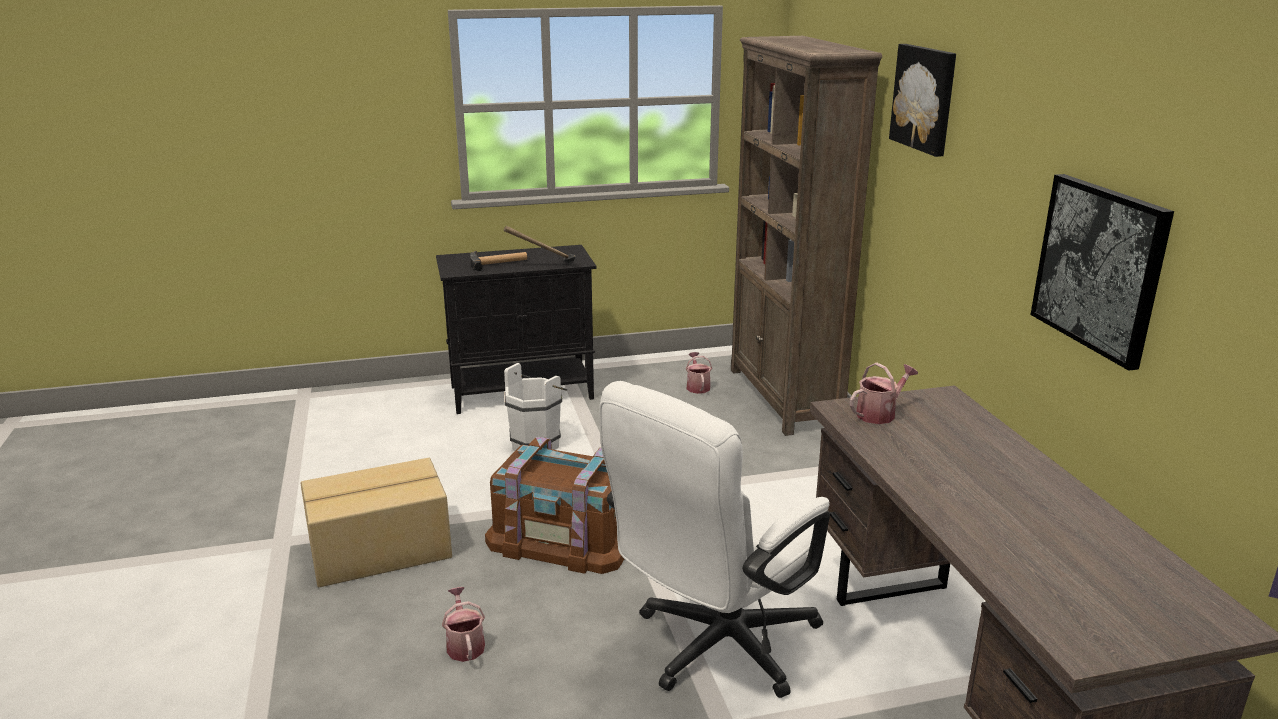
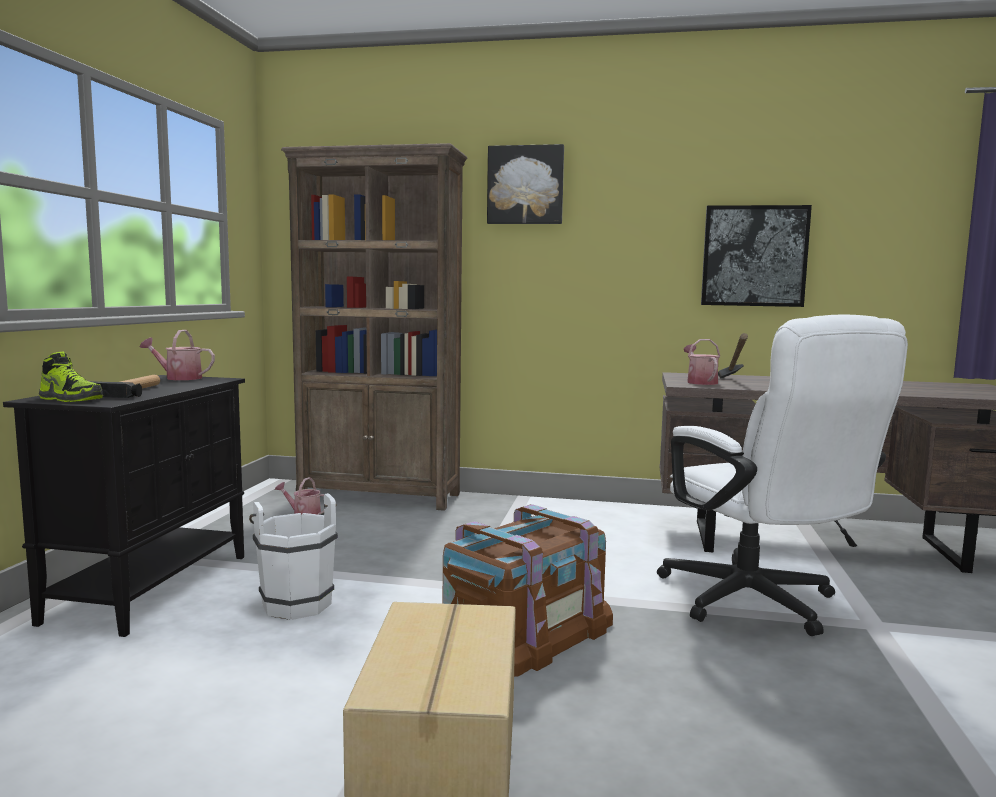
camera: 65 degrees left, 15 degrees down
(456, 262) = (71, 399): none -> shoe
(464, 644) = (714, 730): watering can -> watering can (179, 378)
(544, 267) = (202, 385): hammer -> hammer (734, 382)

